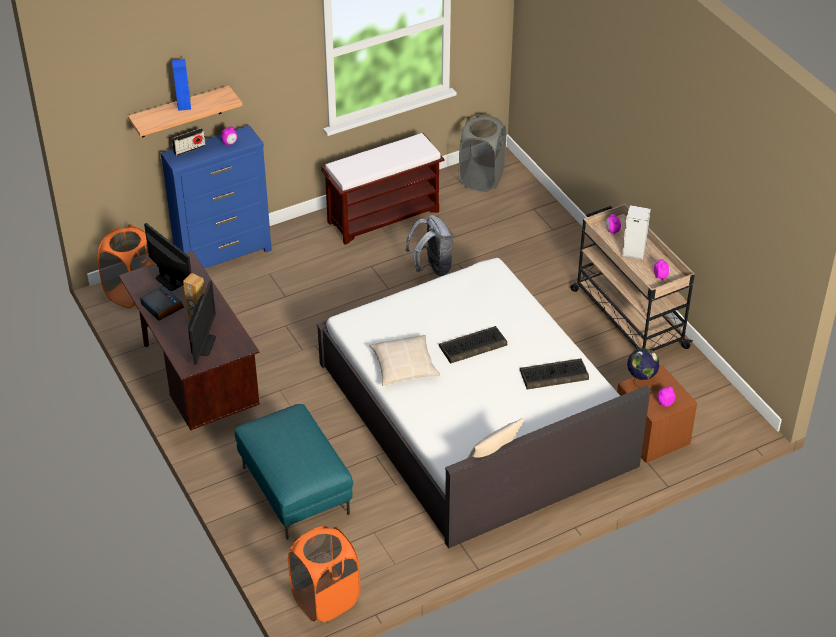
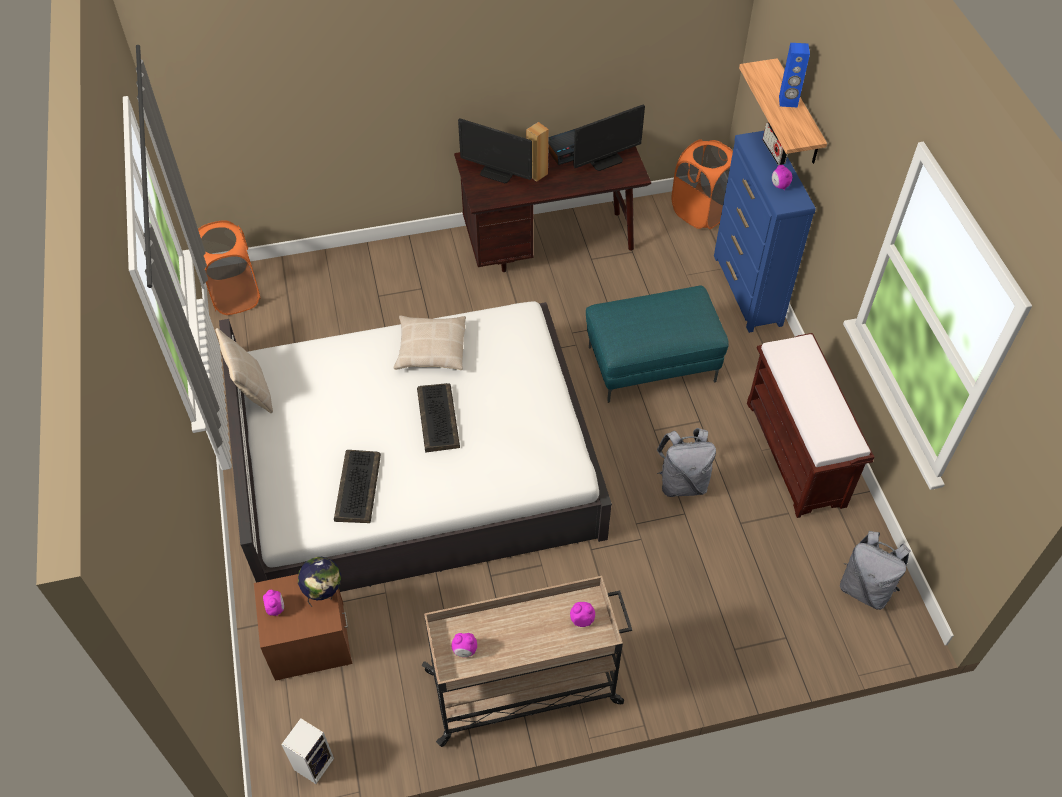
camera: 105 degrees right, 10 degrees up
(294, 490) = (375, 294): turquoise ottoman -> turquoise ottoman (651, 363)
(481, 179) = (865, 588): grey laundry basket -> grey backpack
(632, 252) = (528, 631): speaker -> speaker (314, 762)

